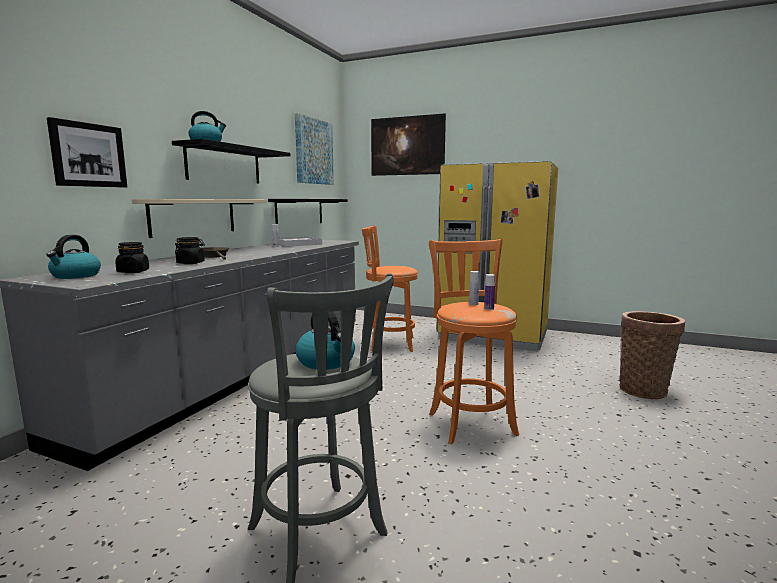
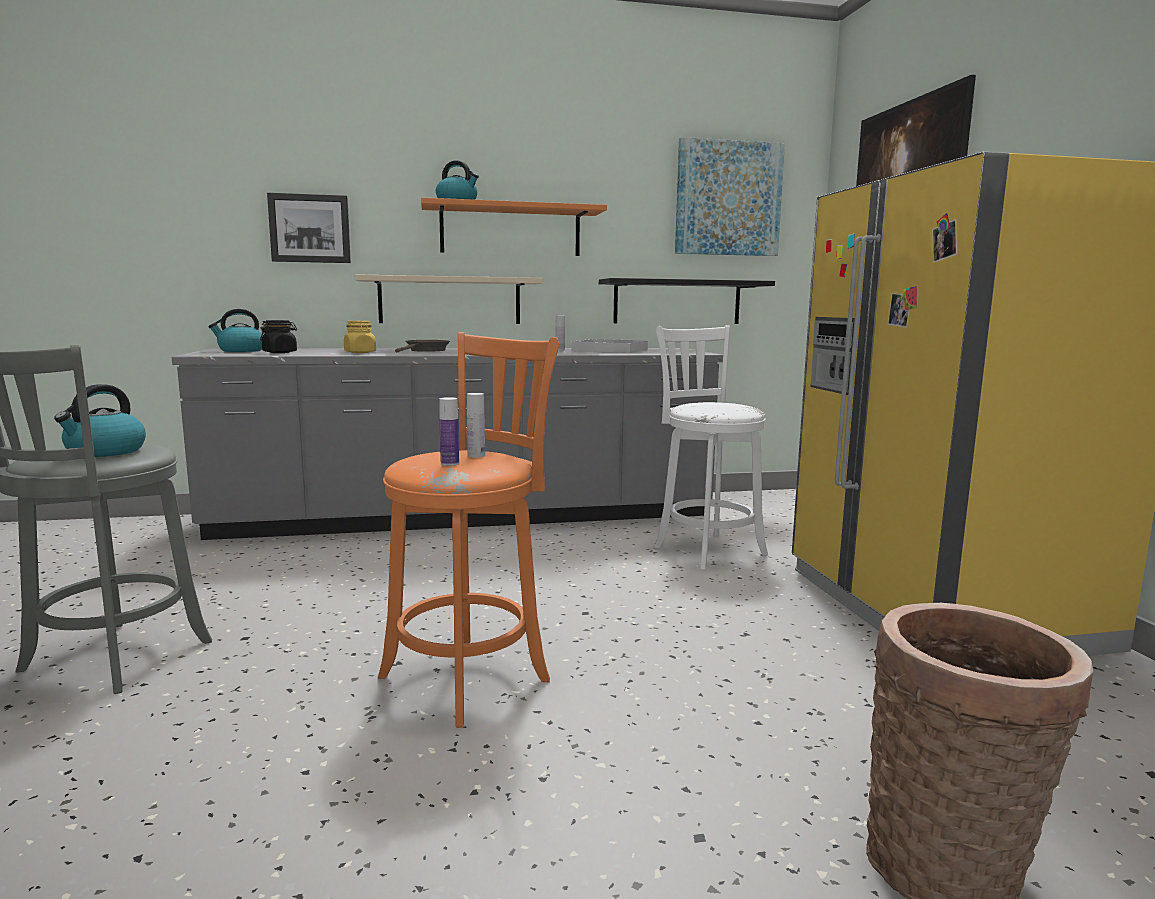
camera: 55 degrees right, 0 degrees up
(191, 263) = (360, 352): black jar -> yellow jar
(224, 165) = (510, 231): black shelf -> orange shelf
(389, 344) = (706, 549): orange stool -> white stool

